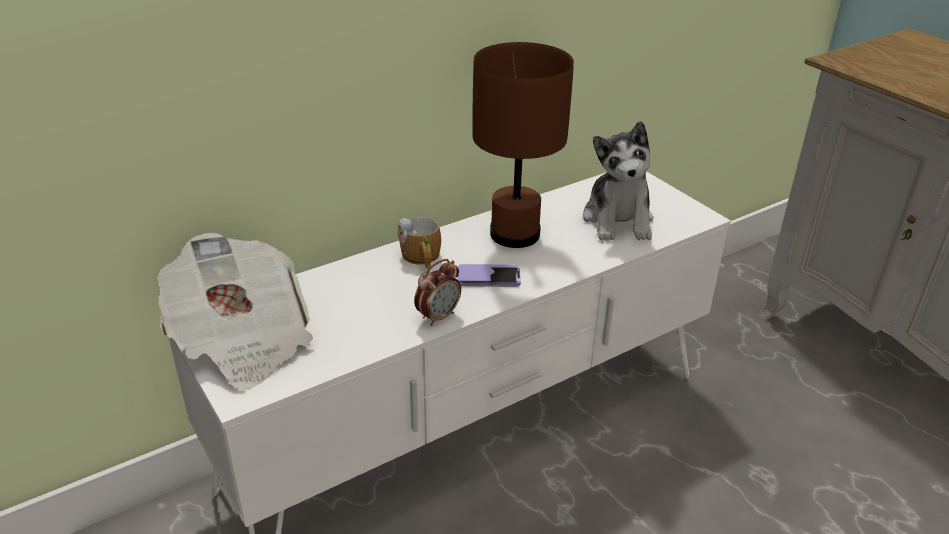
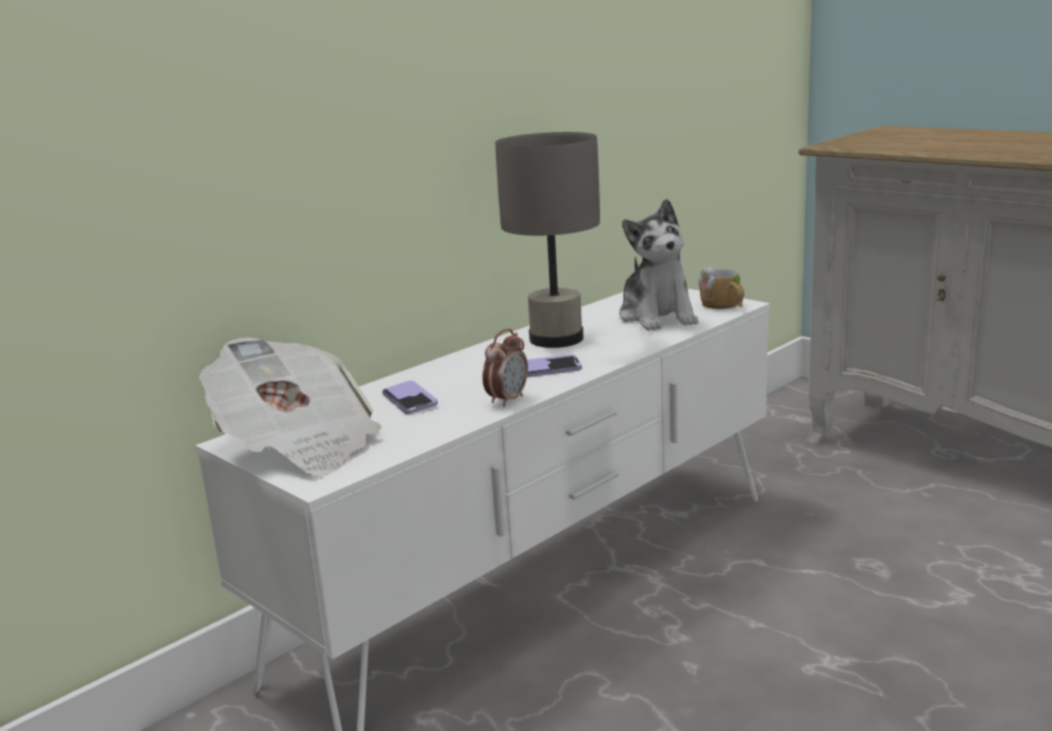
camera: 10 degrees left, 15 degrees down
(356, 296) = (409, 400): none -> phone
(421, 258) = (466, 367): mug -> mug (723, 306)
(514, 234) = (555, 339): brown table lamp -> grey table lamp

